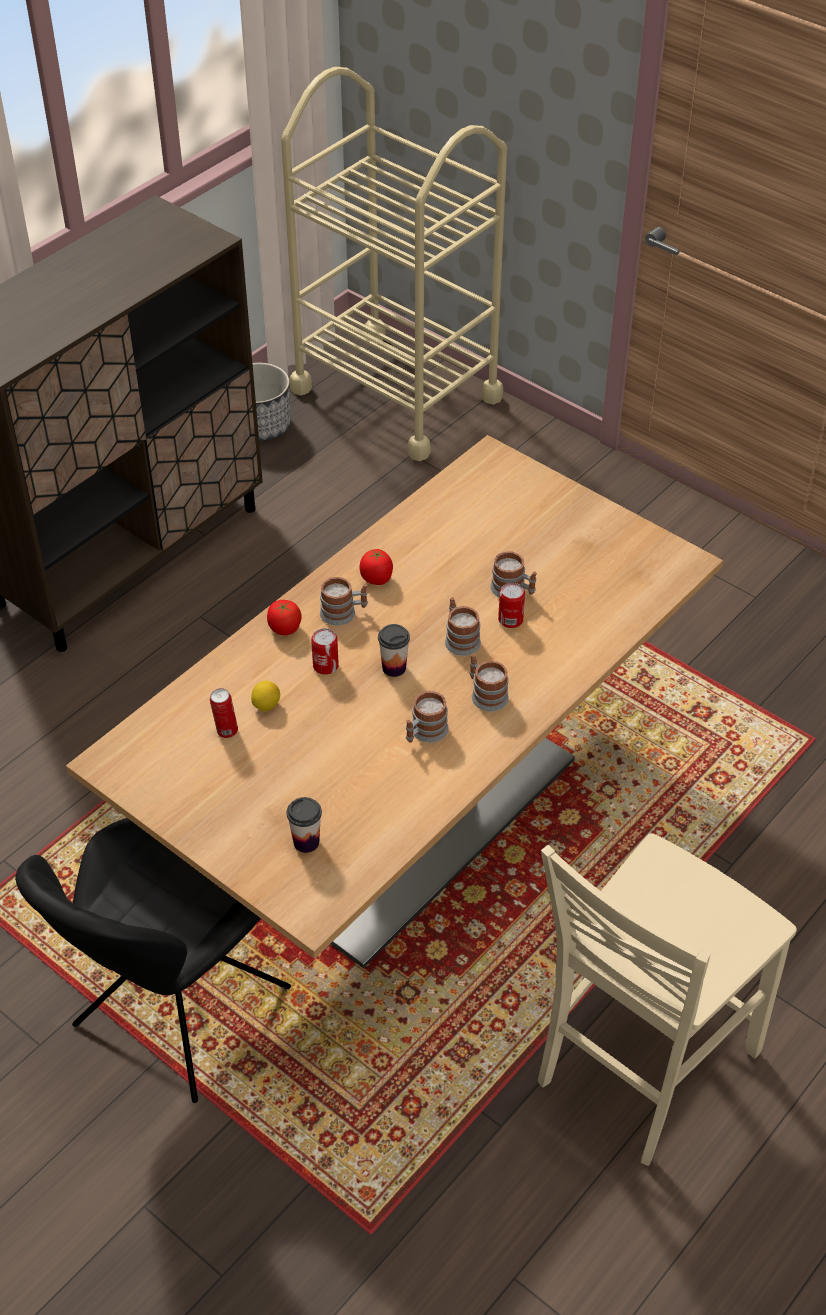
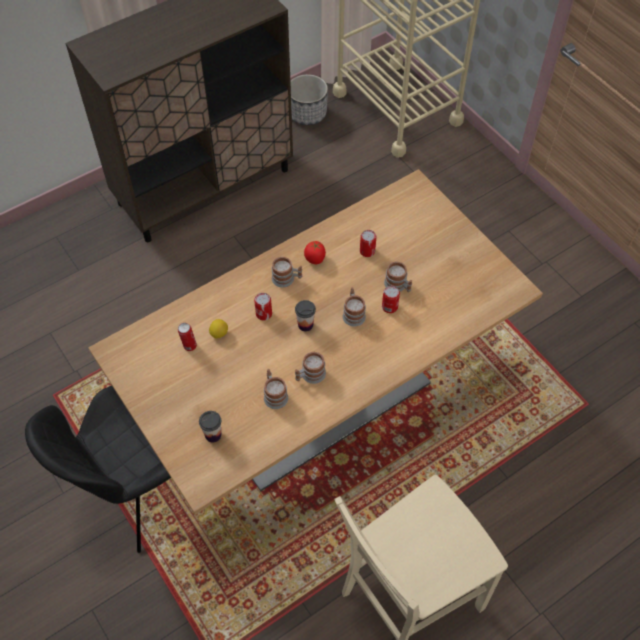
camera: 15 degrees right, 10 degrees up
(284, 629) = (247, 282): tomato -> none
(451, 554) = (367, 251): none -> can
(485, 694) = (356, 357): mug -> mug (274, 394)

